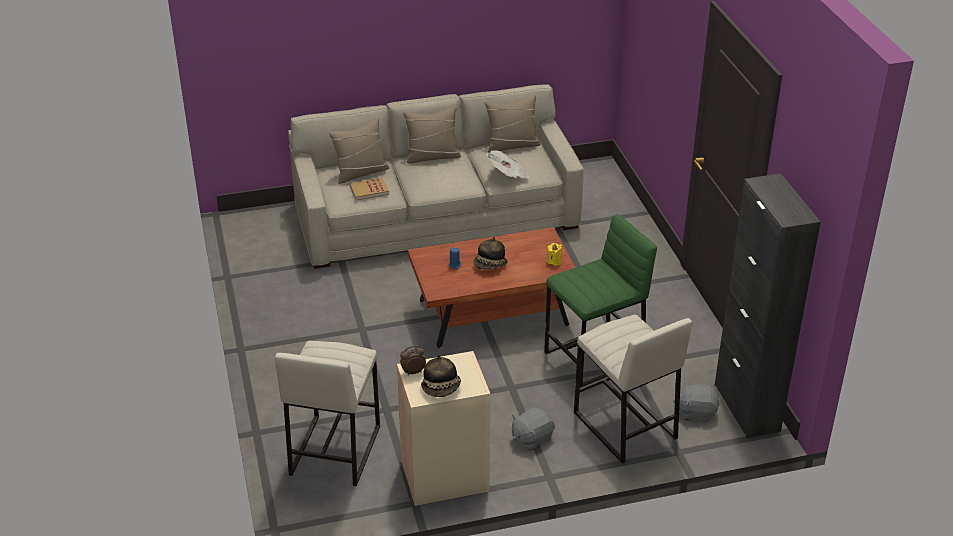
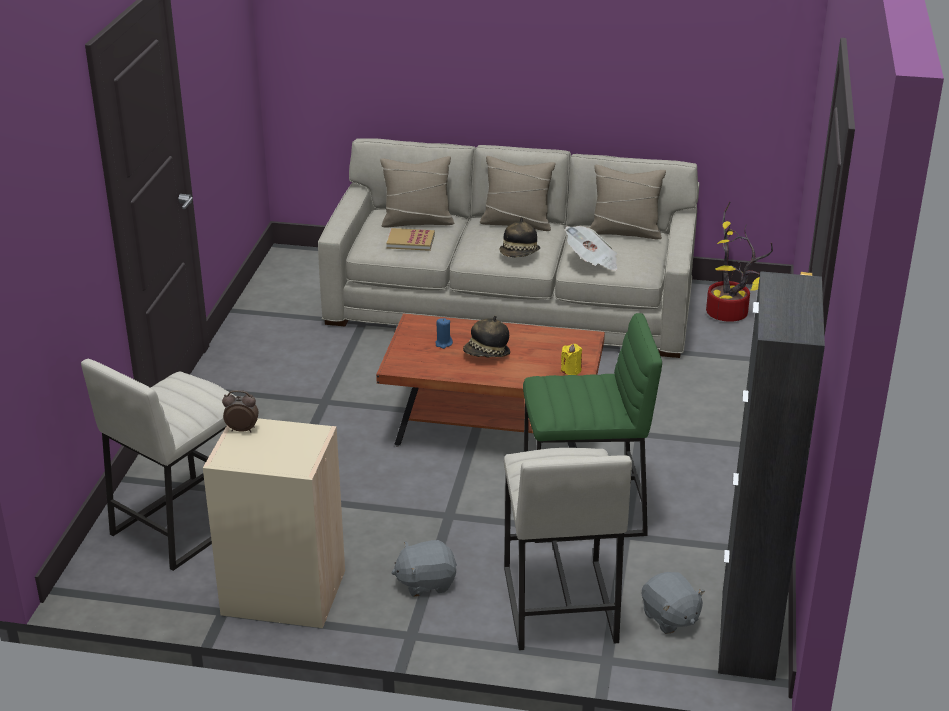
camera: 25 degrees right, 5 degrees down
(441, 388) = (258, 457): hat -> hat (520, 254)
(588, 186) = (730, 314): none -> potted plant
(696, 412) = (670, 618): grey plush toy -> grey plush toy turned 150 degrees counterclockwise

